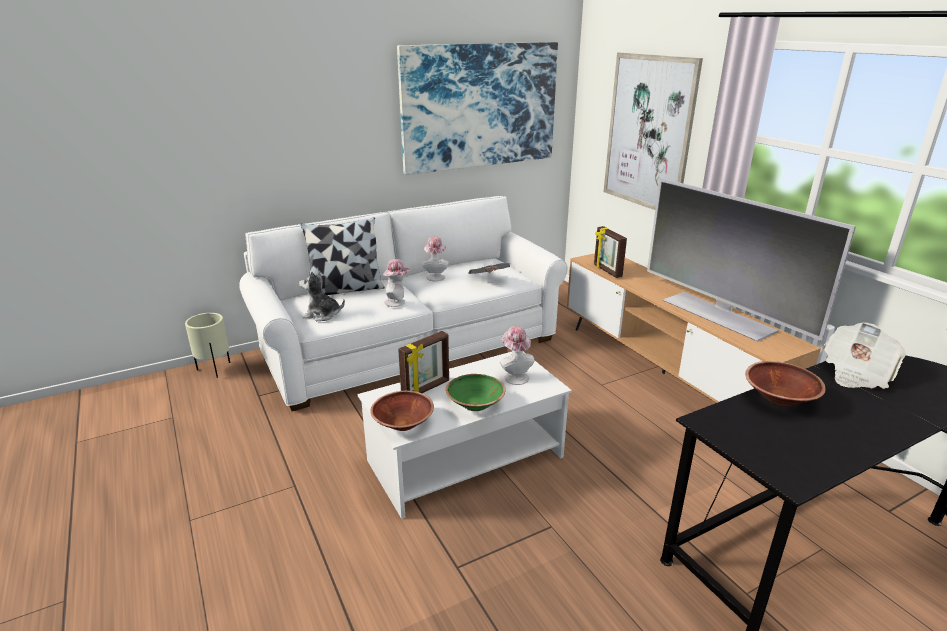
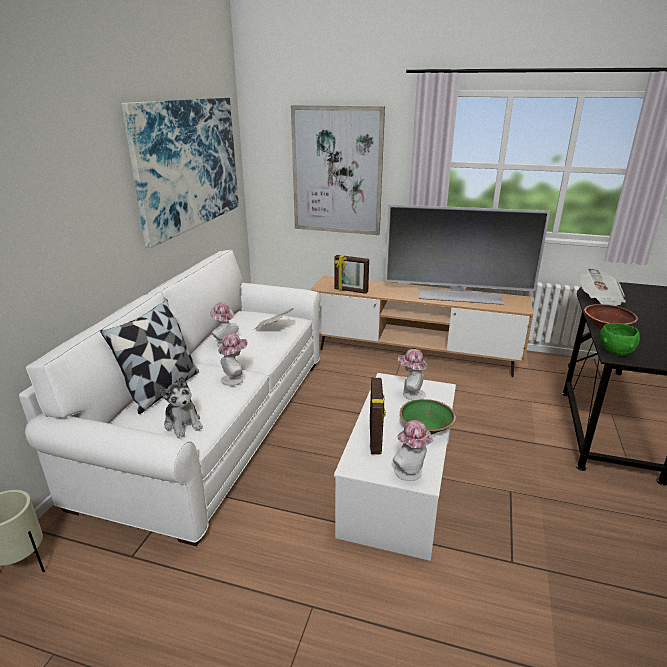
camera: 45 degrees left, 0 degrees up
(322, 315) = (183, 423): plush toy -> plush toy turned 90 degrees counterclockwise
(403, 423) = (411, 473): brown bowl -> hat
(720, 420) = (615, 351): none -> green bowl

